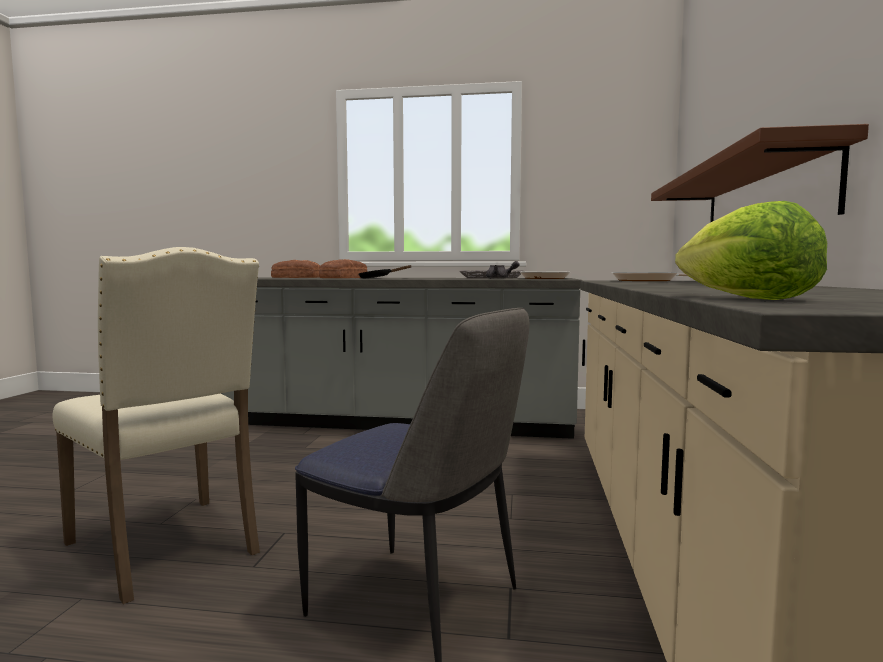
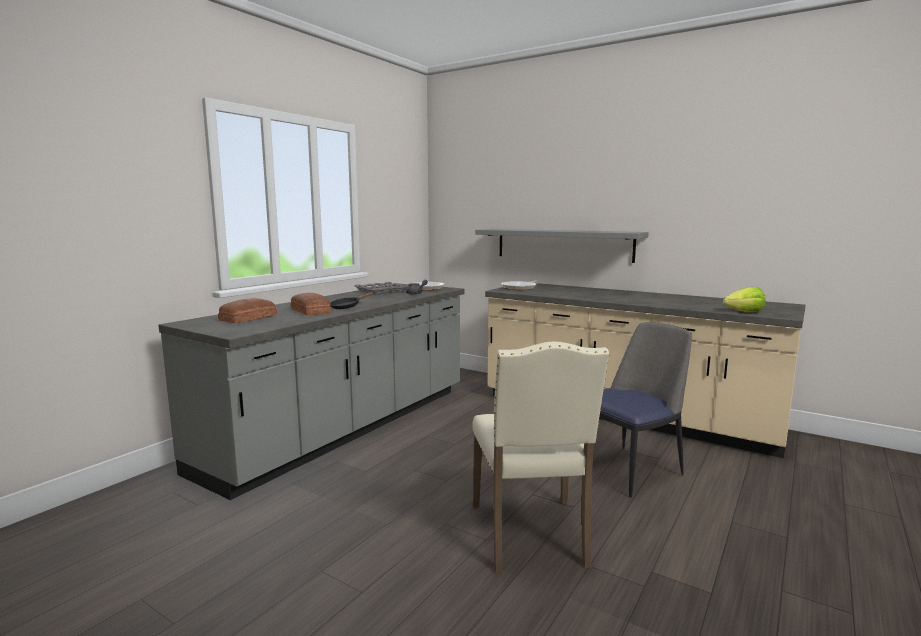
camera: 65 degrees left, 5 degrees up
(168, 547) = (531, 535): beige chair -> beige chair turned 105 degrees clockwise
(762, 198) = (563, 244): brown shelf -> grey shelf

